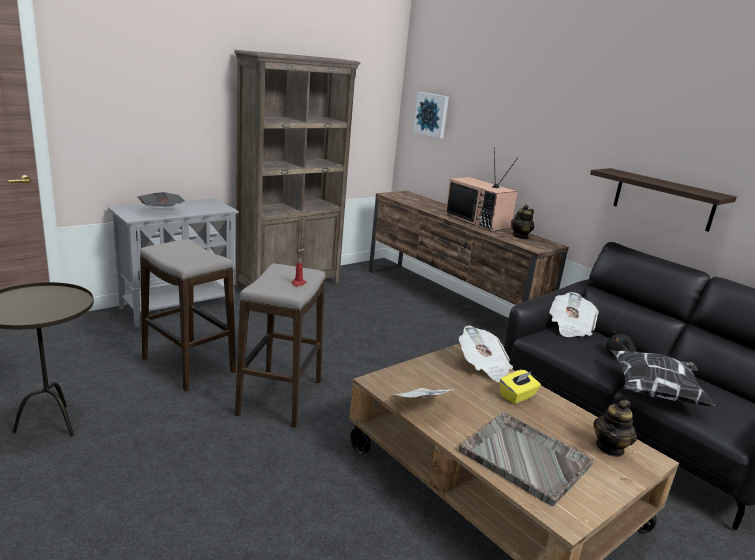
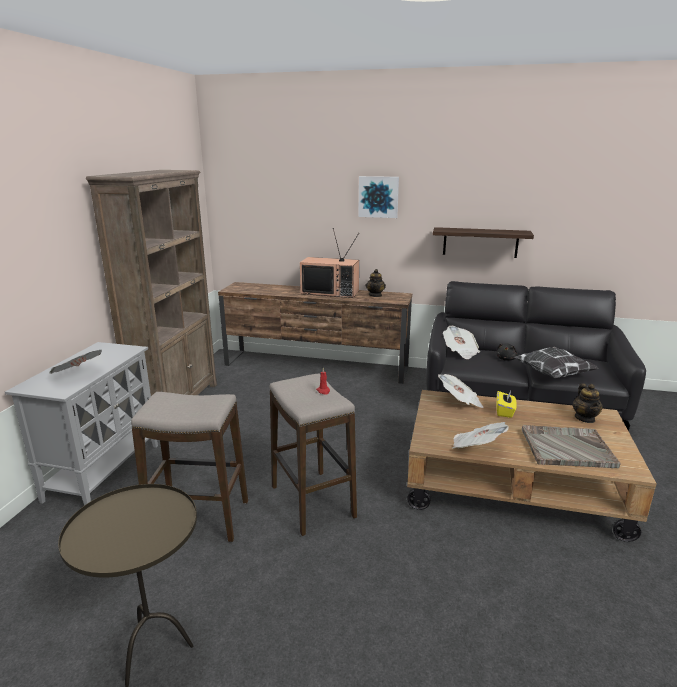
camera: 35 degrees left, 0 degrees up
(432, 114) = (248, 209): picture -> picture (378, 197)

